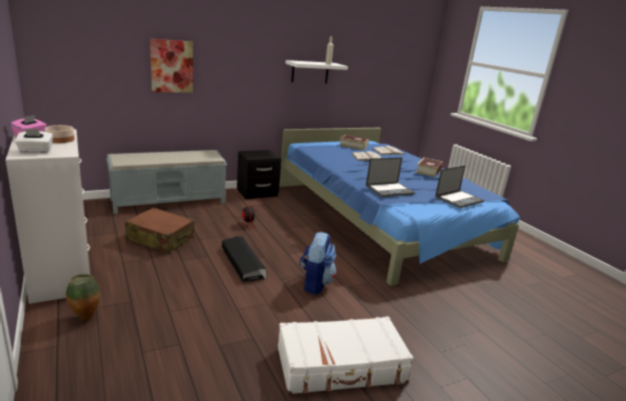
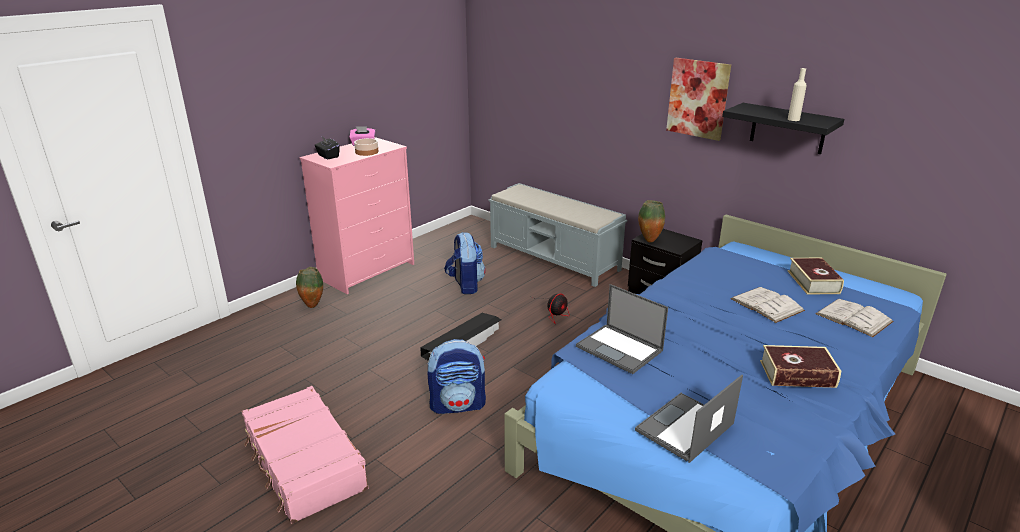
camera: 70 degrees right, 5 degrees up
(35, 151) = (328, 156): white tissue box -> black tissue box
(61, 273) = (368, 271): white dresser -> pink dresser
(160, 239) = (465, 285): brown suitcase -> backpack
(172, 66) = (588, 93): picture -> picture (698, 98)
(255, 157) = (648, 240): none -> vase
(310, 72) = (788, 128): white shelf -> black shelf
(341, 366) = (304, 464): white suitcase -> pink suitcase
(459, 199) = (684, 428): laptop -> laptop turned 105 degrees clockwise

